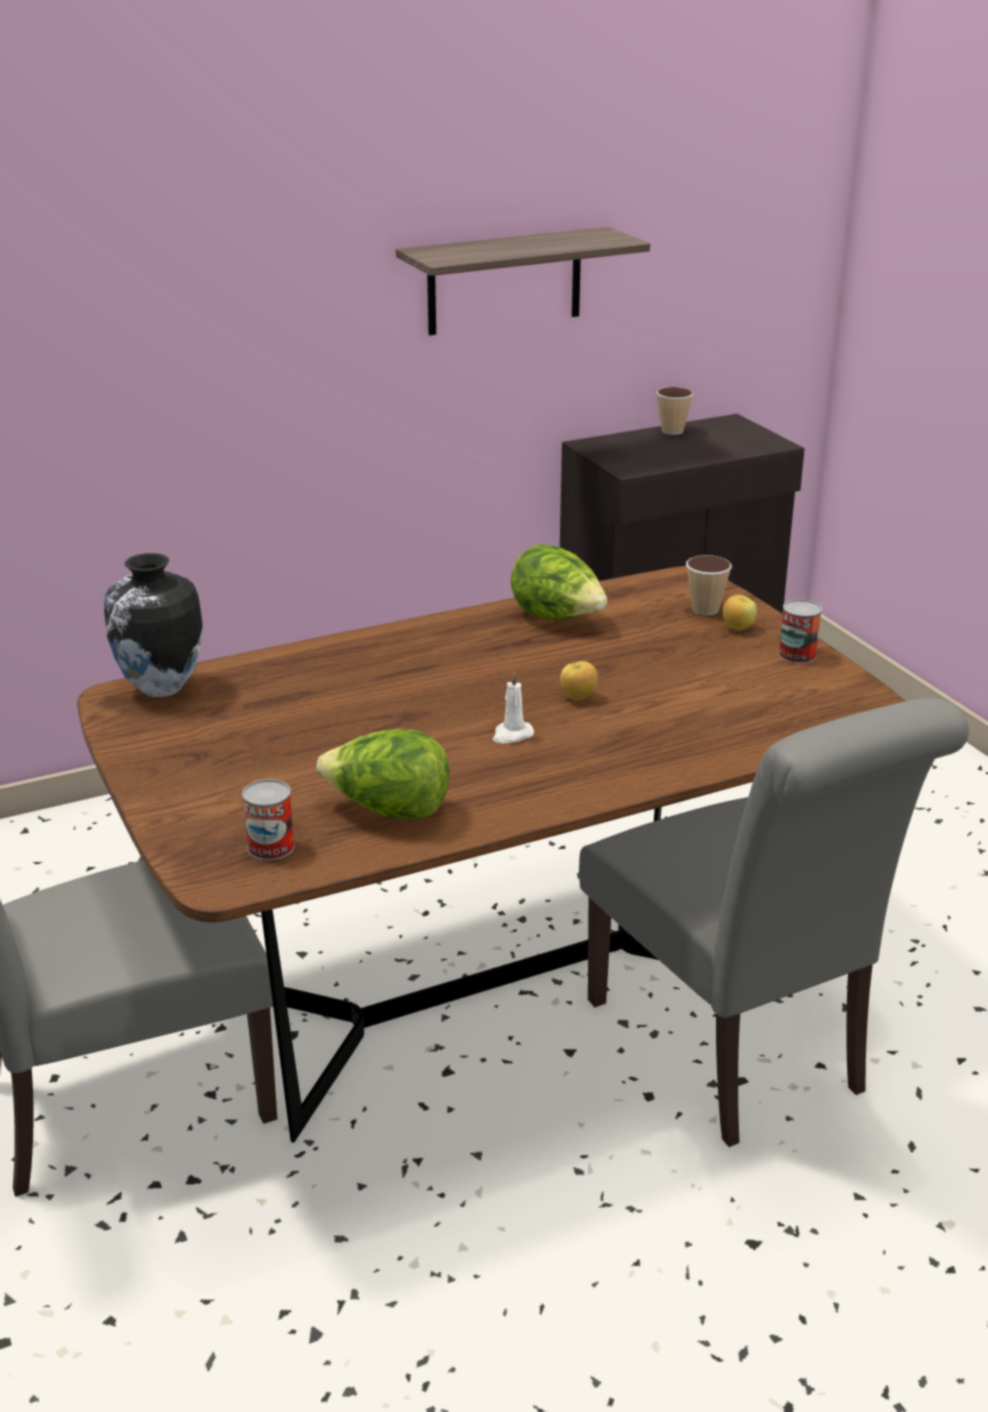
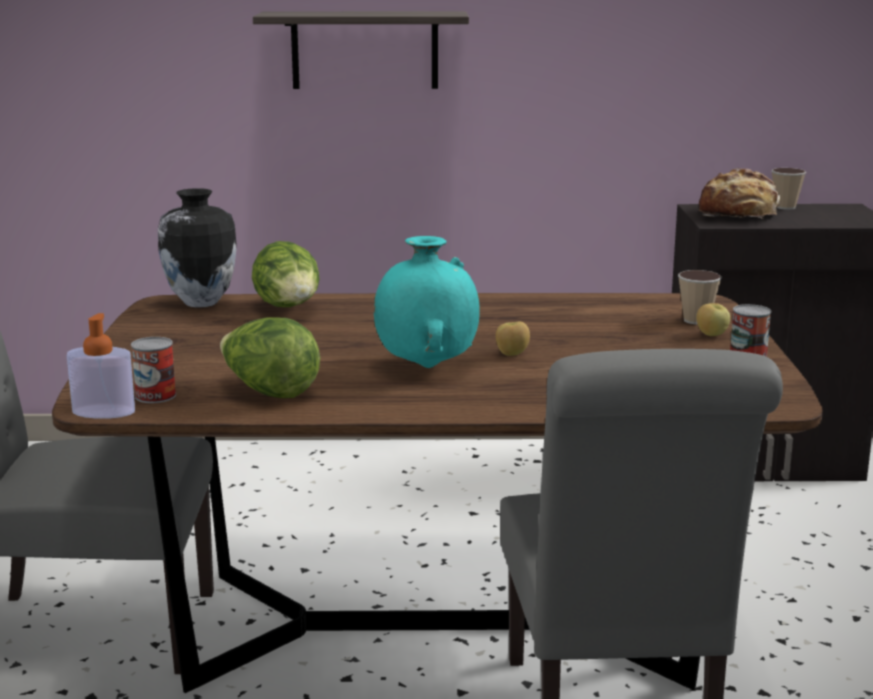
camera: 25 degrees right, 10 degrees down
(239, 885) = (103, 412): none -> soap dispenser
(504, 281) = (630, 55): shelf -> shelf (365, 50)
(512, 735) = (426, 367): white candle -> turquoise vase
(558, 618) = (557, 308): lettuce -> lettuce (289, 309)
(639, 451) = (738, 215): none -> bread

